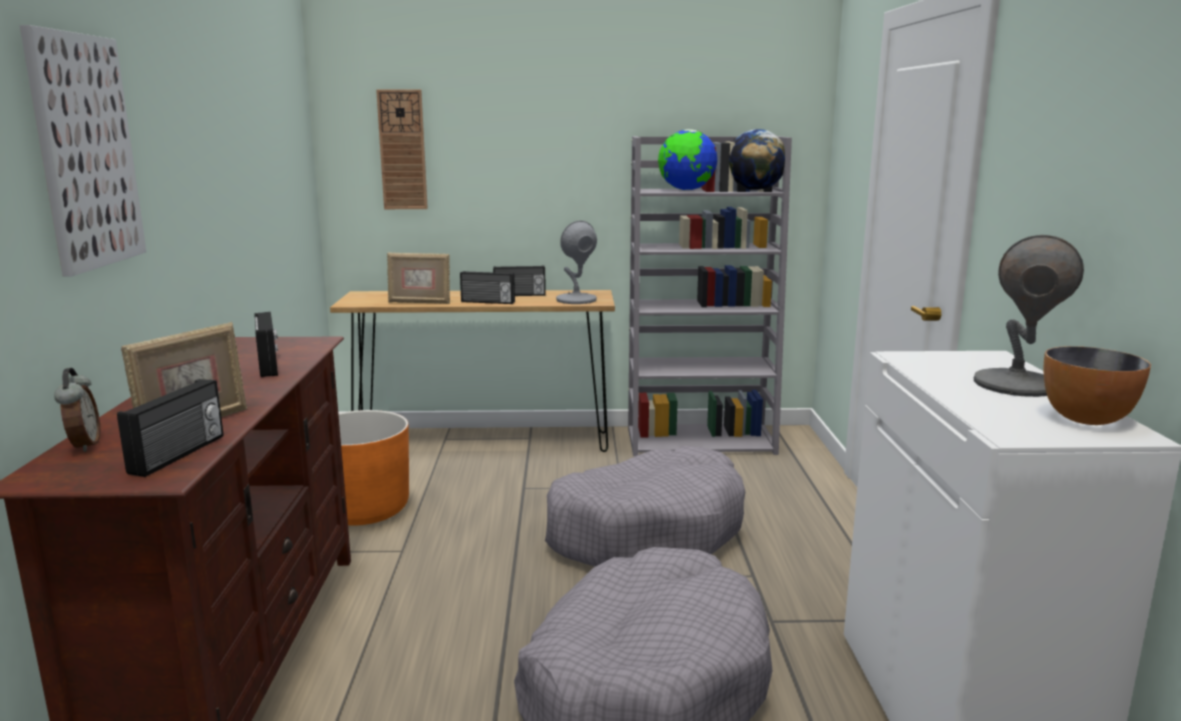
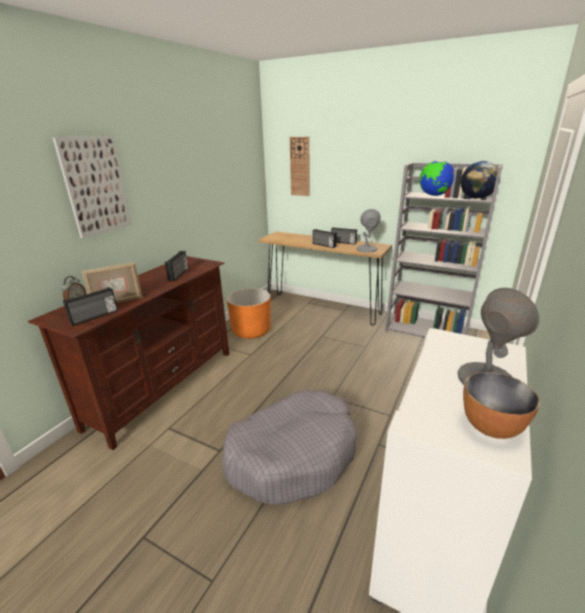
camera: 30 degrees right, 10 degrees up
(419, 302) = (295, 241): picture frame -> none
(646, 532) = (357, 375): grey dog bed -> none

